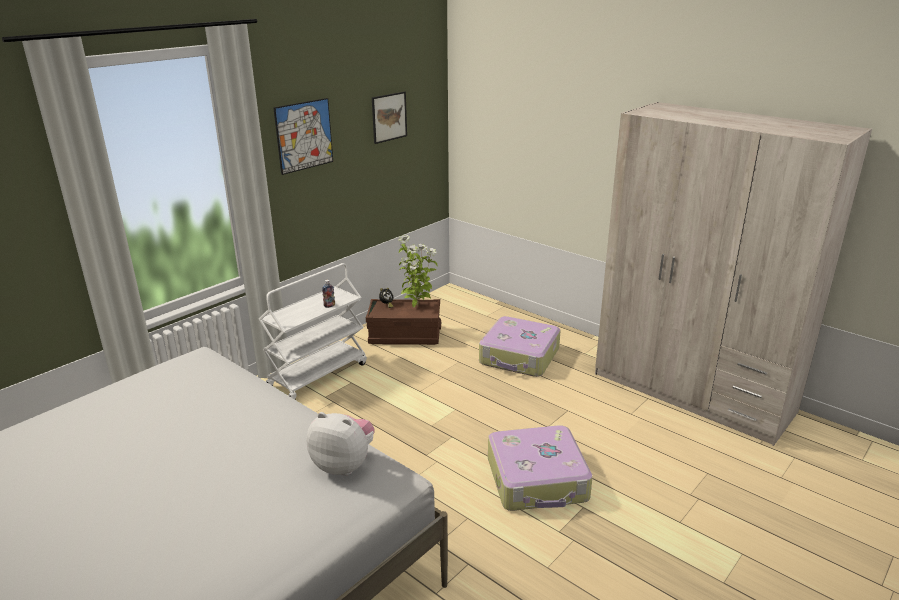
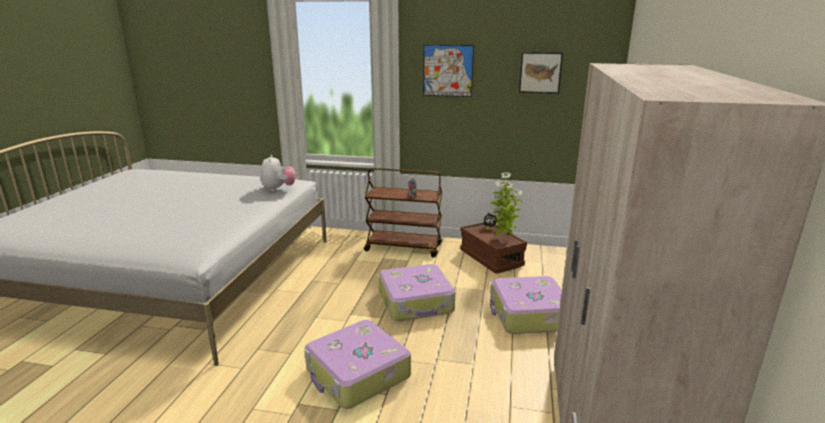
camera: 60 degrees right, 5 degrees down
(318, 375) = (404, 248): white cart -> brown cart
(344, 464) = (197, 239): plush toy -> plush toy (278, 189)
(443, 406) = (416, 302): none -> suitcase

